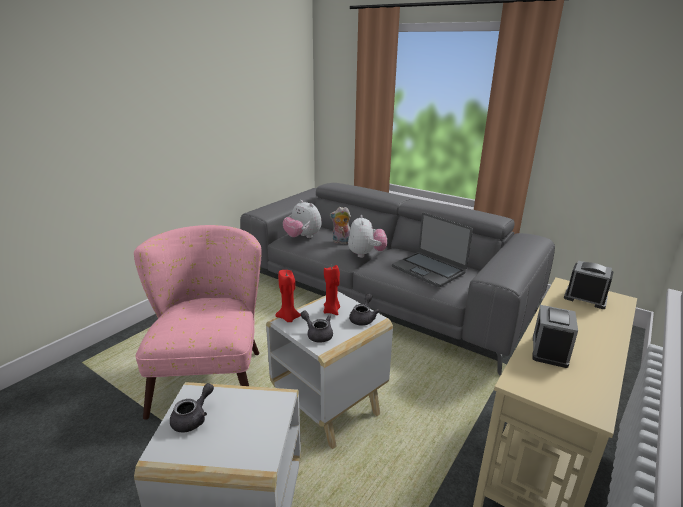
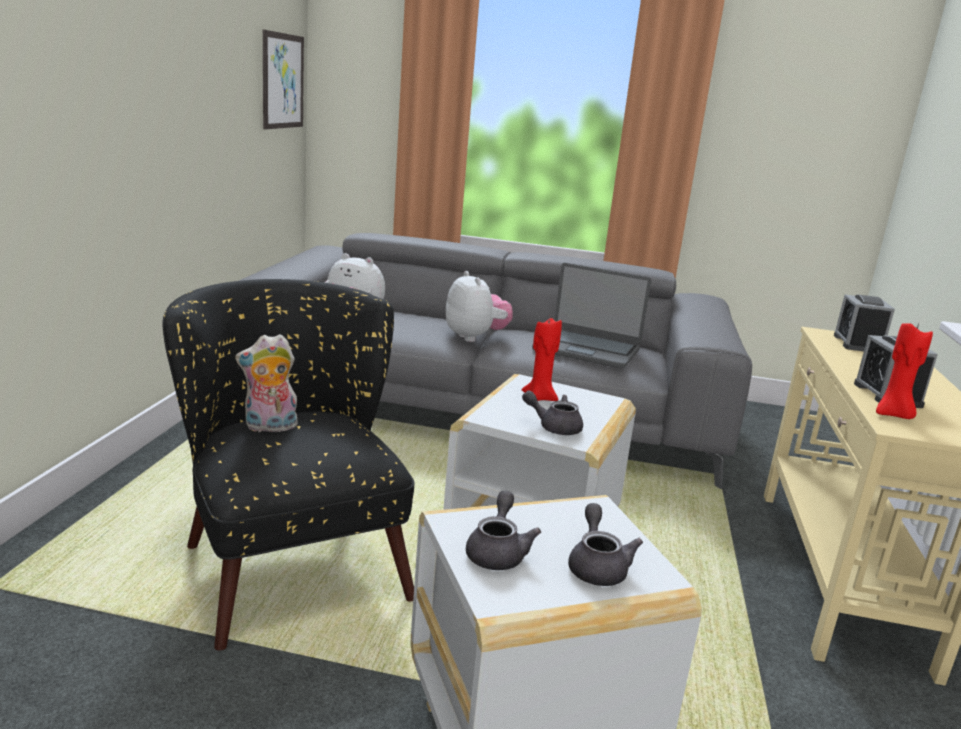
camera: 25 degrees left, 5 degrees down
(211, 373) = (289, 558): pink armchair -> black armchair
(288, 318) = (487, 413): red candle -> red candle (893, 415)
(291, 97) = (283, 81): none -> picture
(341, 242) = (421, 323): plush toy -> plush toy (269, 427)
(363, 318) = (594, 402): grey teapot -> grey teapot (597, 566)
(585, 298) = (857, 344): alarm clock -> alarm clock turned 90 degrees counterclockwise

